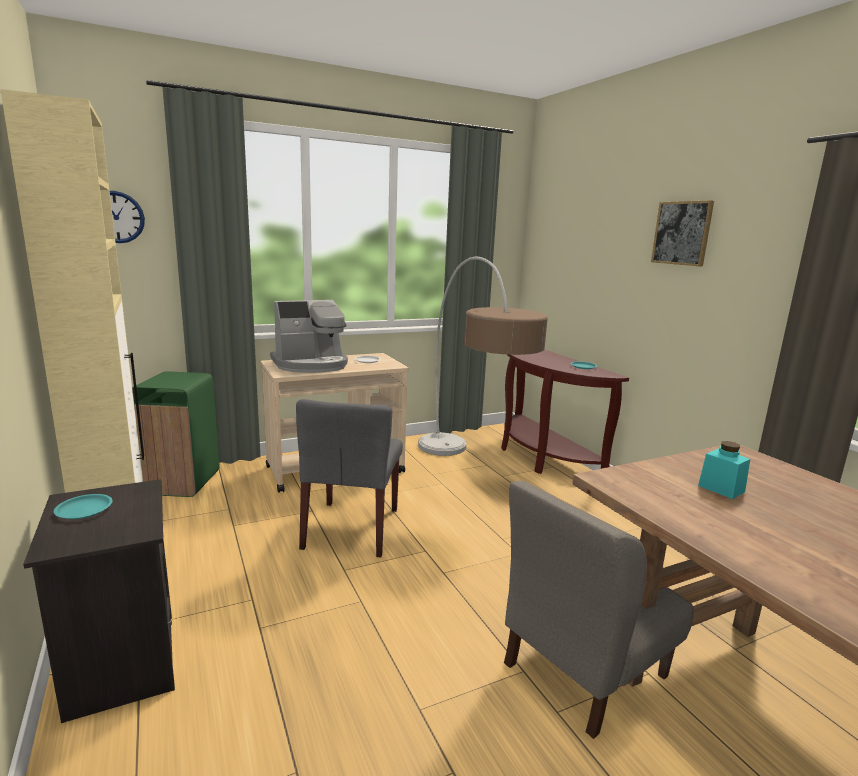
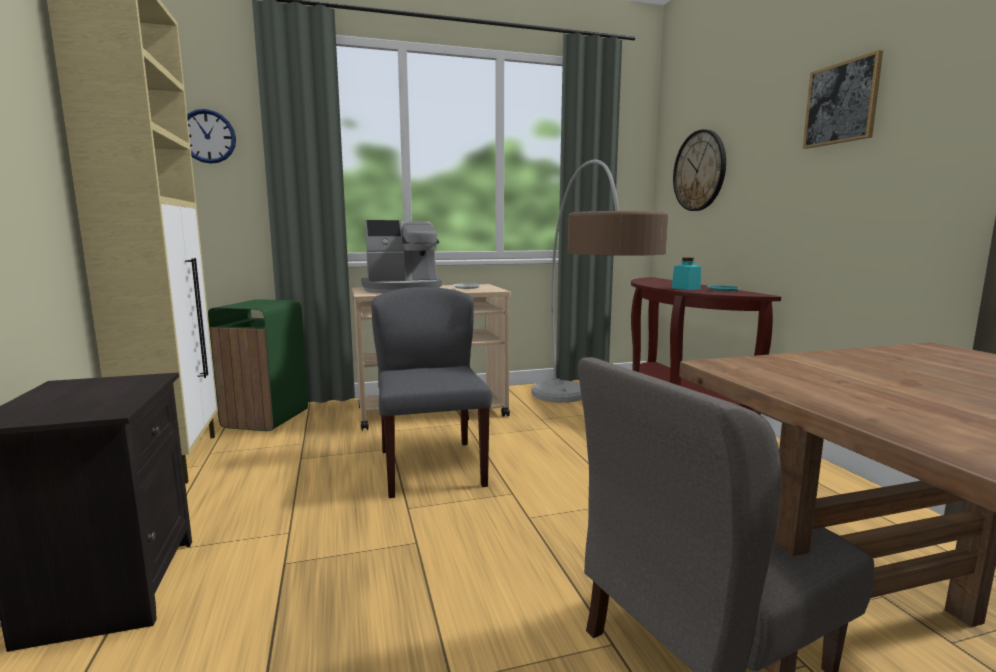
camera: 10 degrees right, 5 degrees down
(84, 510) = (69, 392): turquoise plate -> none
(351, 528) = (431, 467): grey chair -> grey chair turned 150 degrees clockwise
(565, 258) = (699, 171): none -> wall clock
(721, 488) = (910, 377): turquoise jar -> turquoise jar (686, 288)

